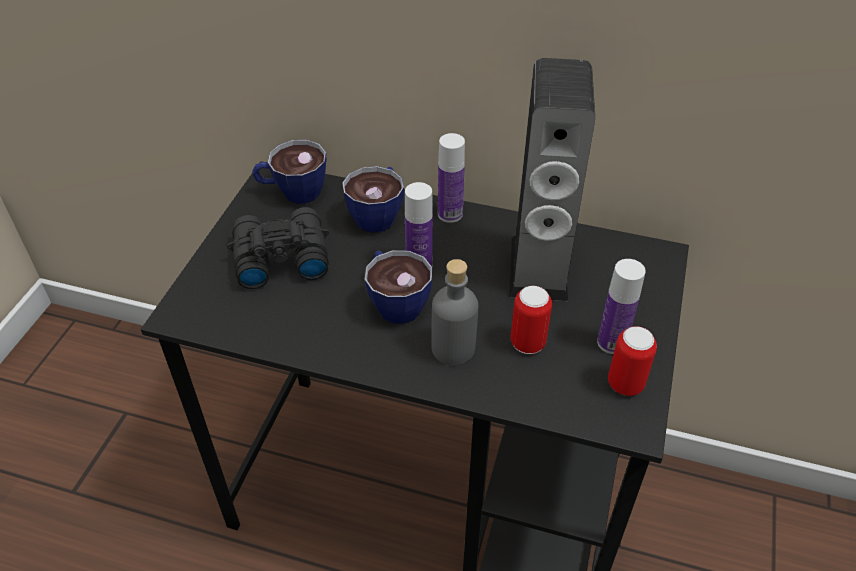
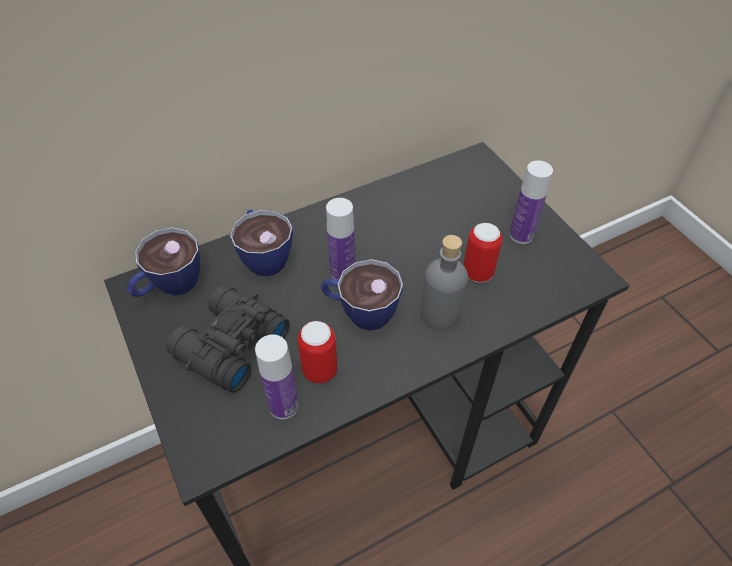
camera: 45 degrees left, 5 degrees up
(450, 214) = (316, 220): bottle -> bottle (283, 406)
(538, 268) = (421, 217): speaker -> none
(625, 384) = (559, 255): can -> can (320, 371)

